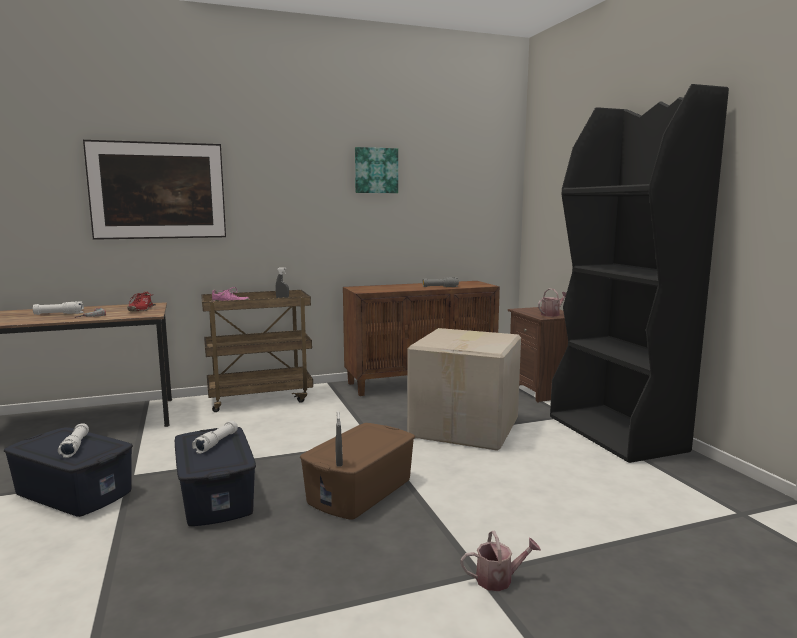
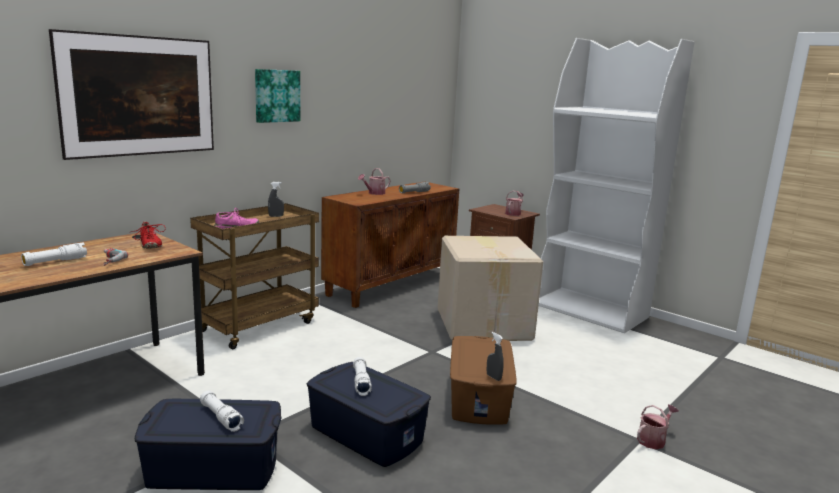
camera: 30 degrees left, 5 degrees up
(376, 170) = (348, 73): picture -> picture (276, 95)
(398, 286) = (374, 193): none -> watering can
(616, 433) = (591, 310): black bookcase -> white bookcase

